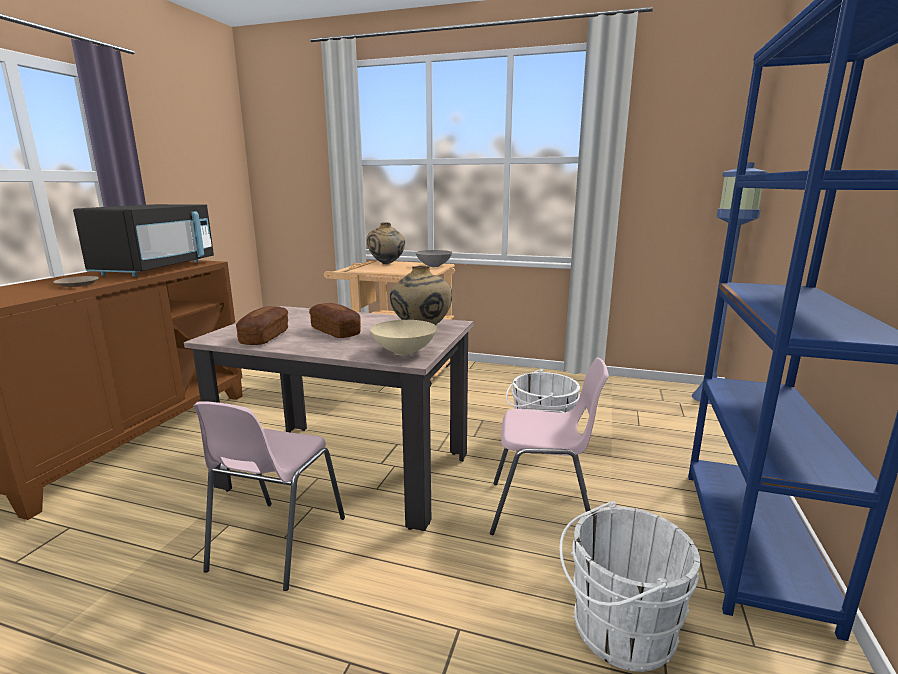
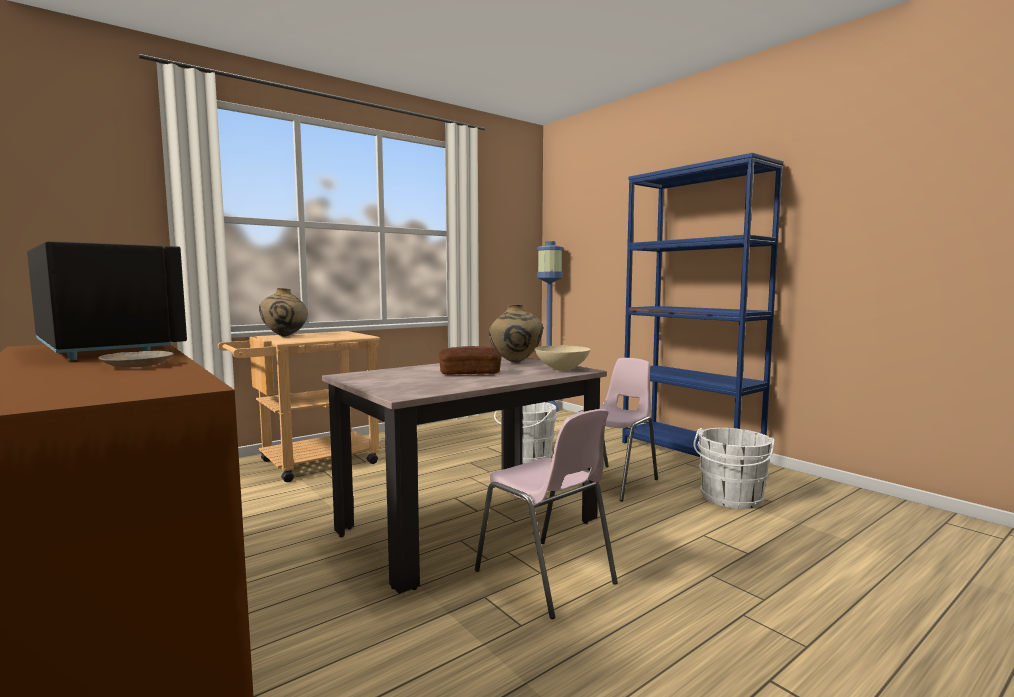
camera: 55 degrees left, 10 degrees down
(265, 337) = (440, 385): bread -> none
(434, 266) = (342, 333): grey bowl -> none

